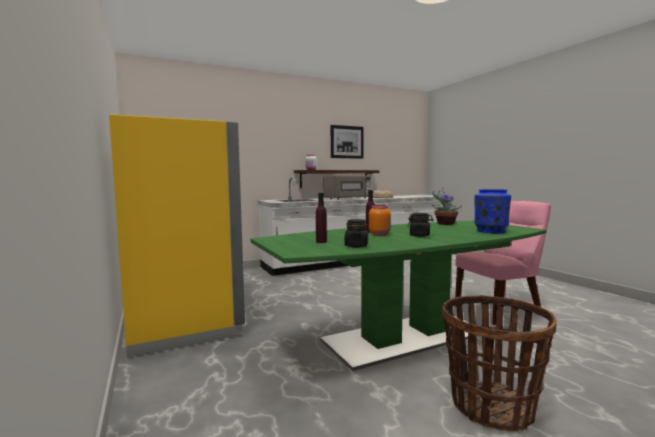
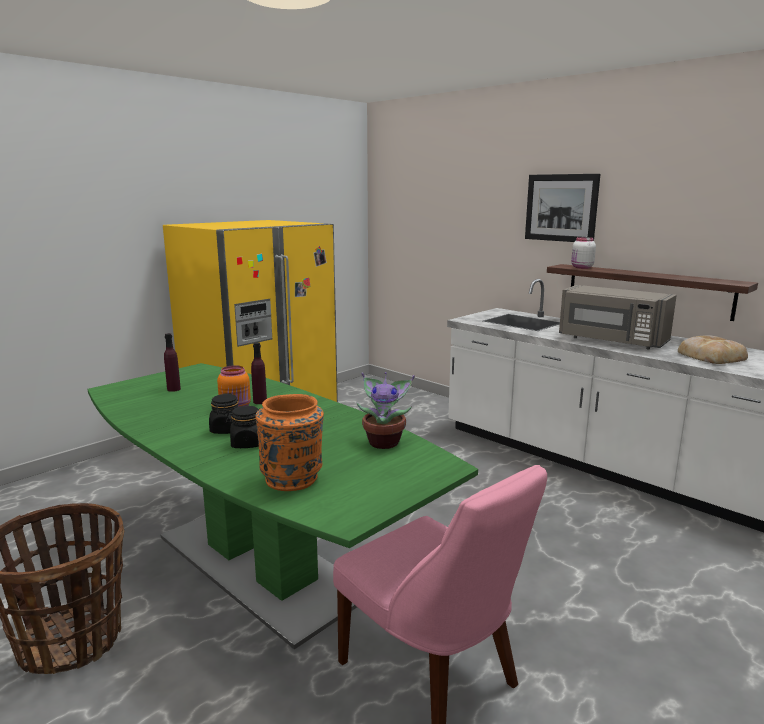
camera: 70 degrees right, 10 degrees up
(347, 142) = (691, 209): picture -> picture (561, 208)
(356, 246) = (144, 405): black jar -> black jar (247, 443)
(490, 231) = (293, 479): blue vase -> orange vase

